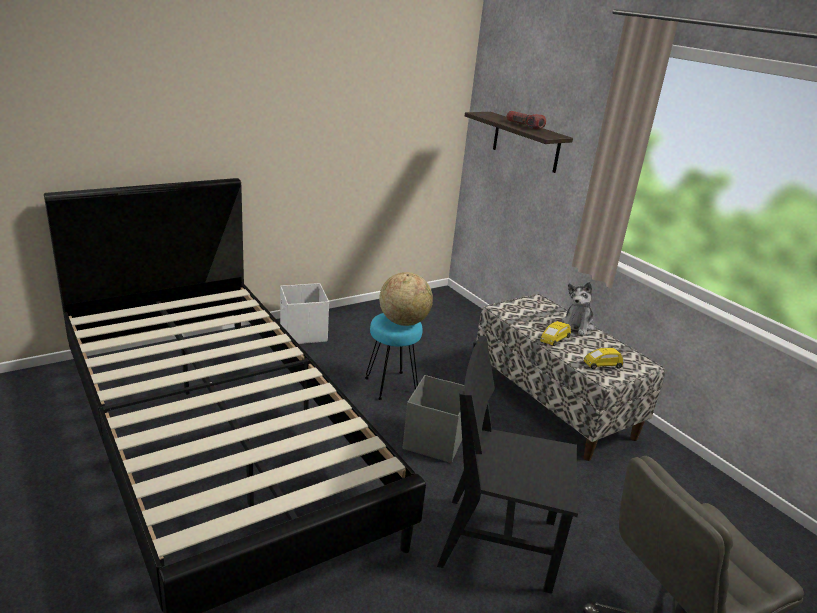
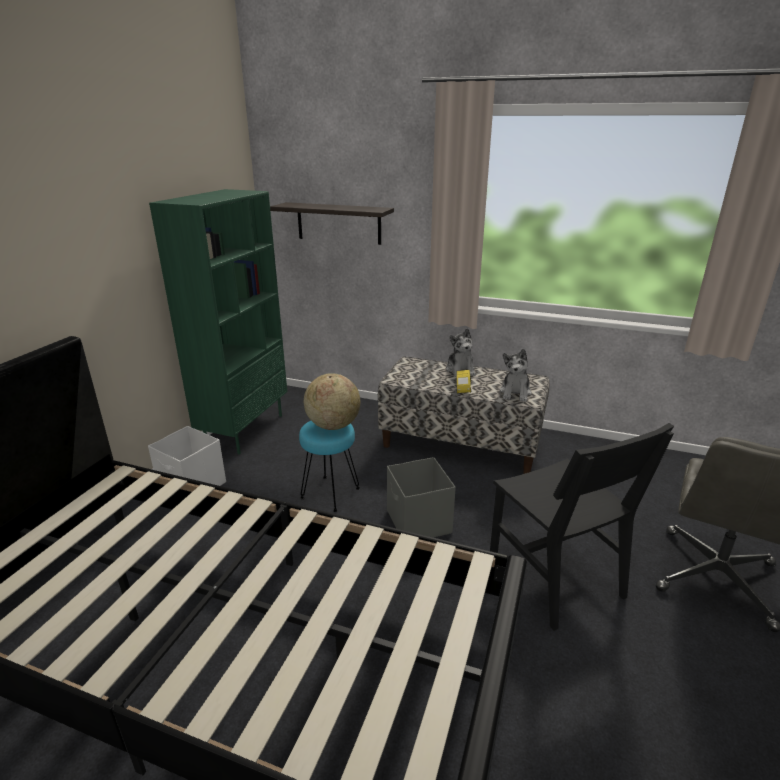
camera: 35 degrees left, 0 degrees up
(382, 311) = (245, 430): none -> green bookcase
(498, 542) = (554, 576): black chair -> black chair turned 90 degrees counterclockwise
(524, 126) = (340, 206): flashlight -> none
(601, 366) = (515, 393): yellow toy car -> plush toy

